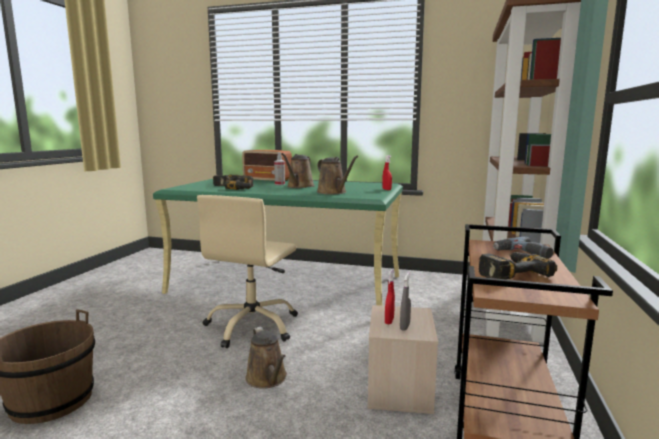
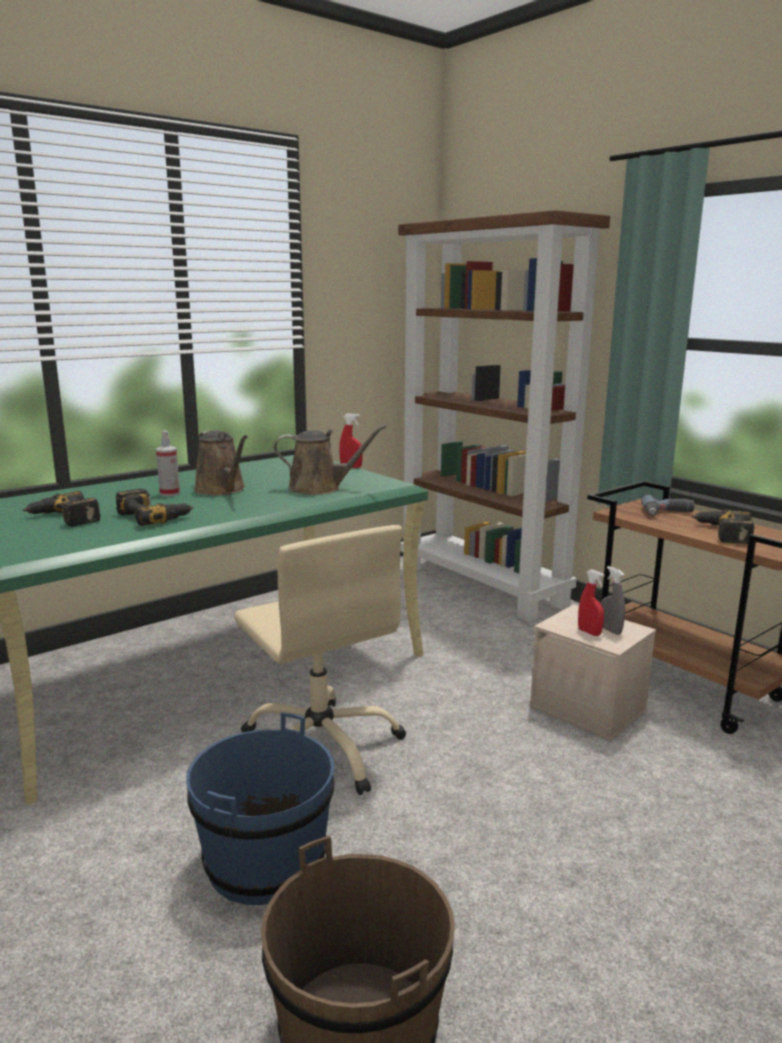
camera: 55 degrees left, 5 degrees up
(155, 344) = (265, 861): none -> blue bucket
(267, 379) = (492, 783): brown watering can -> none
(268, 180) = (99, 490): radio -> none

